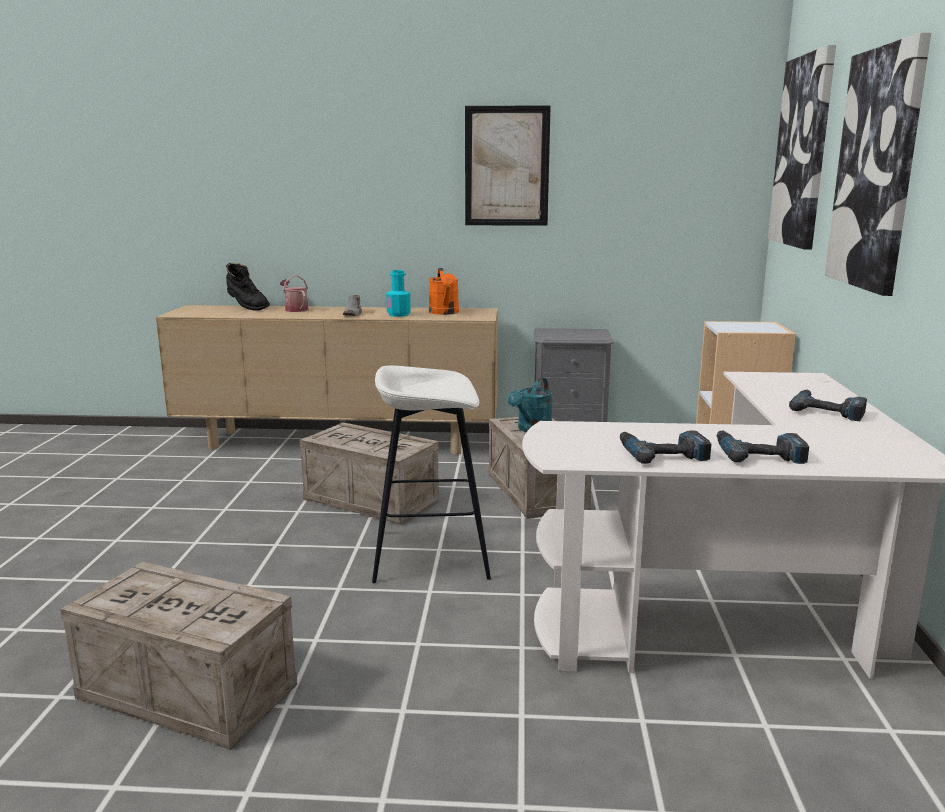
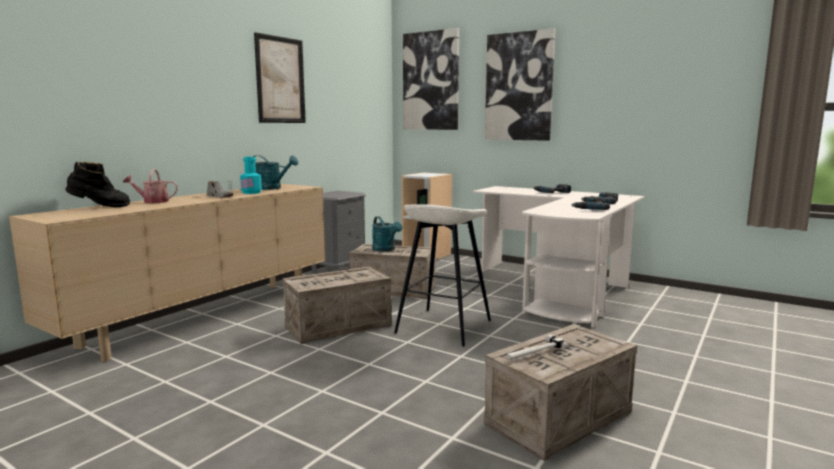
camera: 60 degrees left, 5 degrees down
(159, 586) = (534, 352): none -> hammer
(445, 313) = (273, 188): orange watering can -> turquoise watering can

